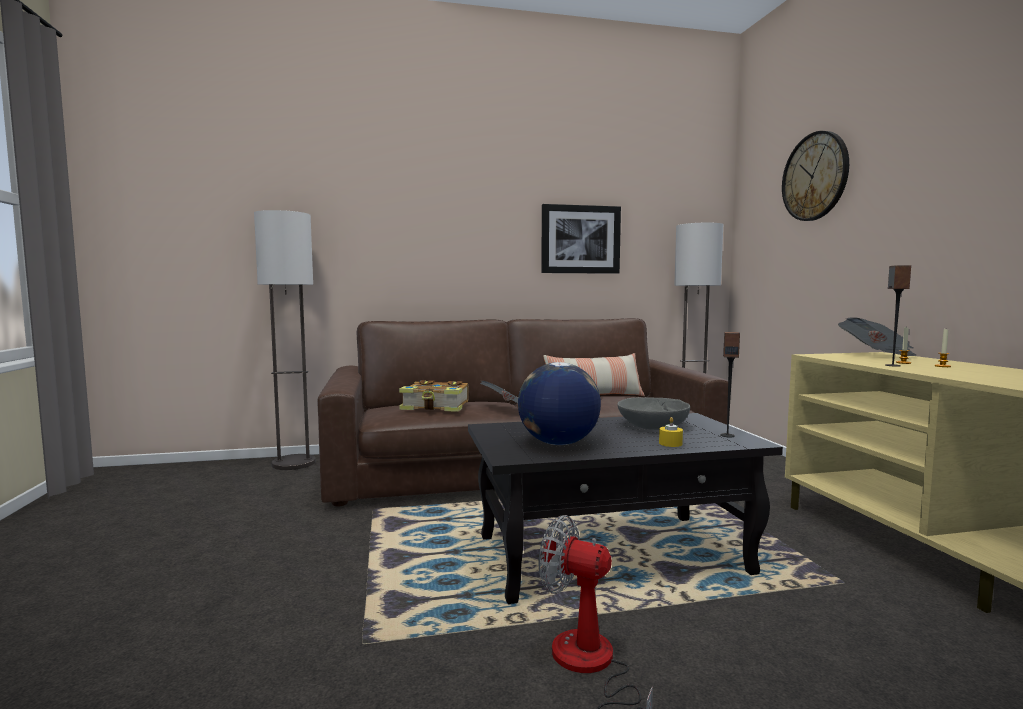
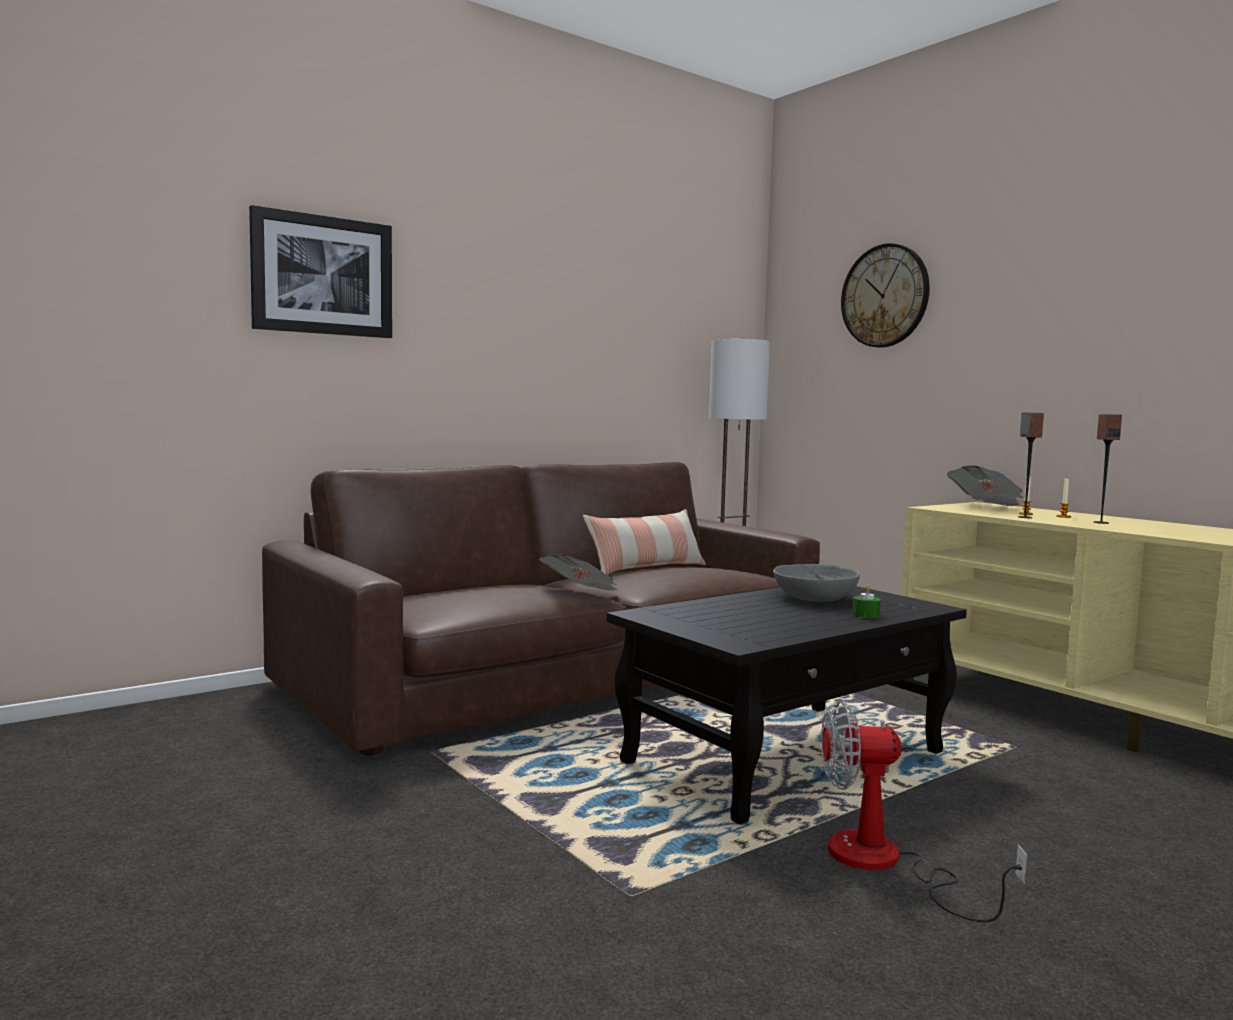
camera: 25 degrees left, 0 degrees up
(294, 463) = (204, 706): floor lamp -> none
(436, 407) = (486, 595): book -> none
(558, 443) = (757, 625): globe -> none
(580, 239) = (599, 352): picture -> picture (323, 275)
(670, 443) = (866, 615): yellow candle -> green candle
(727, 435) = (901, 602): speaker -> speaker (1101, 522)

